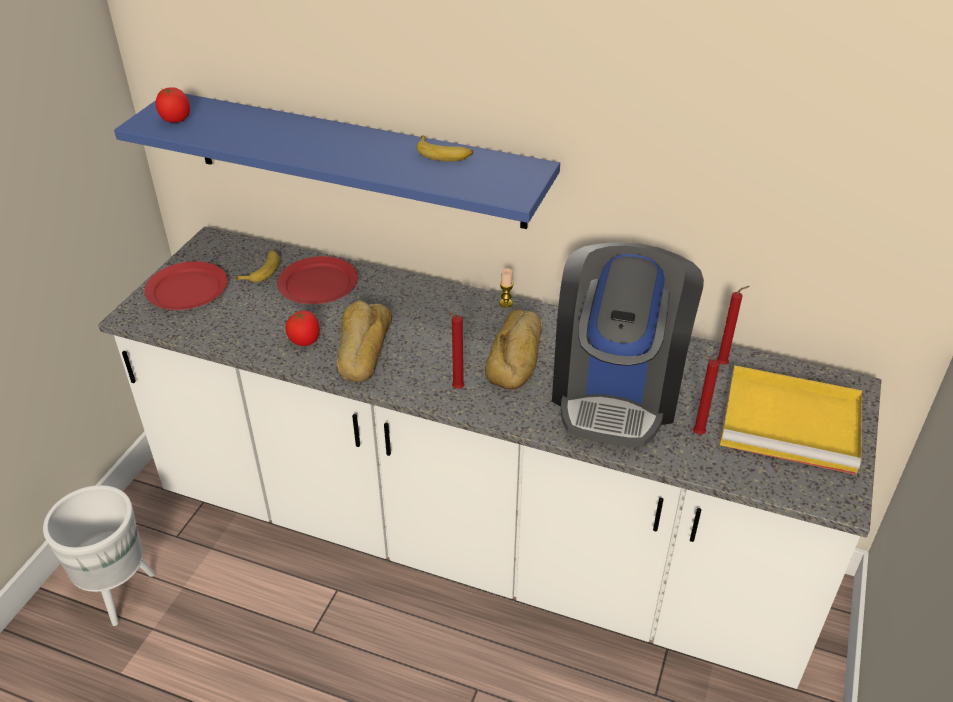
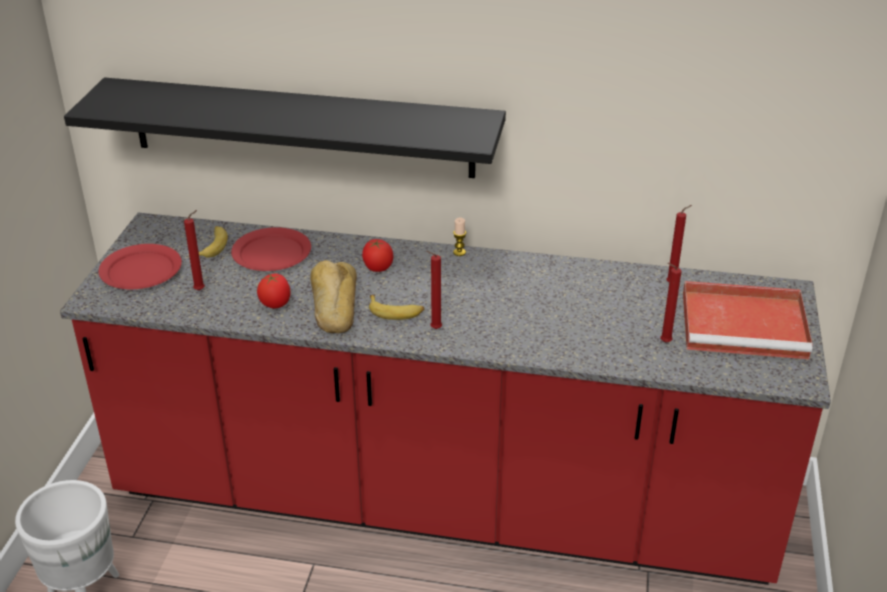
camera: 10 degrees left, 5 degrees down
(175, 120) = (123, 102): tomato -> tomato (377, 268)
(238, 317) = (201, 290): none -> red candle
(356, 159) = (302, 128): blue shelf -> black shelf
(444, 154) = (396, 112): banana -> banana (395, 312)
(476, 543) = (443, 503): white counter -> red counter
(518, 355) = (484, 295): bread -> none
(616, 390) = (583, 315): coffee machine -> none
(793, 423) = (746, 325): yellow tray -> red tray

